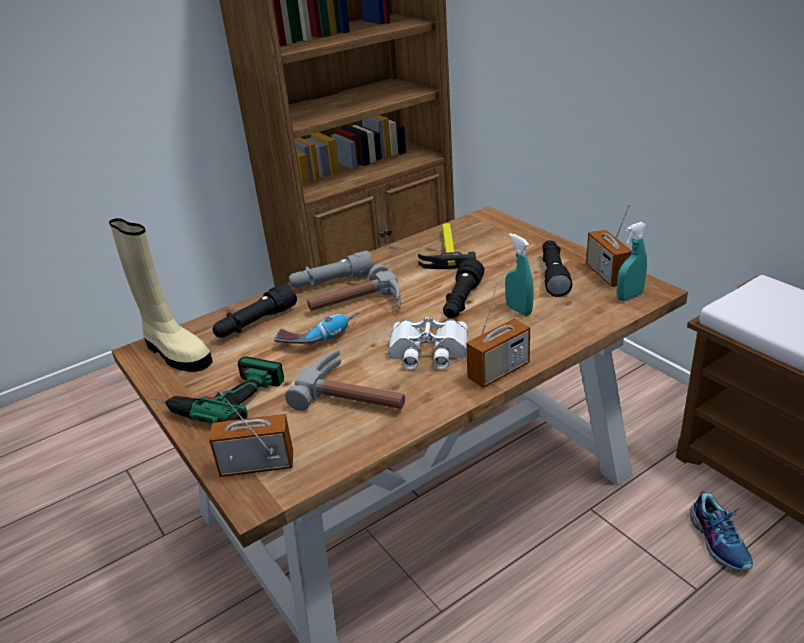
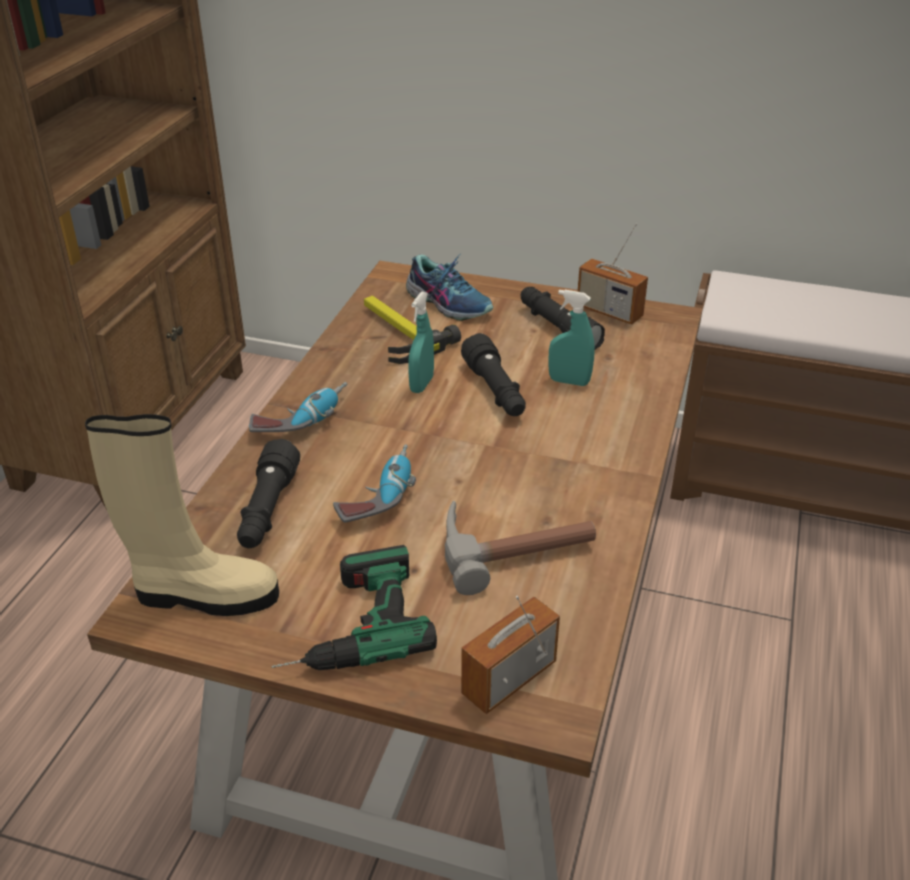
camera: 40 degrees left, 5 degrees up
(332, 282) = (302, 419): grey flashlight -> power drill
(358, 306) = (379, 439): hammer -> none
(427, 351) = (531, 464): white binoculars -> none
(499, 371) = (631, 458): radio -> none
(629, 296) = (658, 330): turquoise spray bottle -> turquoise spray bottle (421, 384)
(719, 541) = (772, 564): shoe -> shoe (449, 303)

